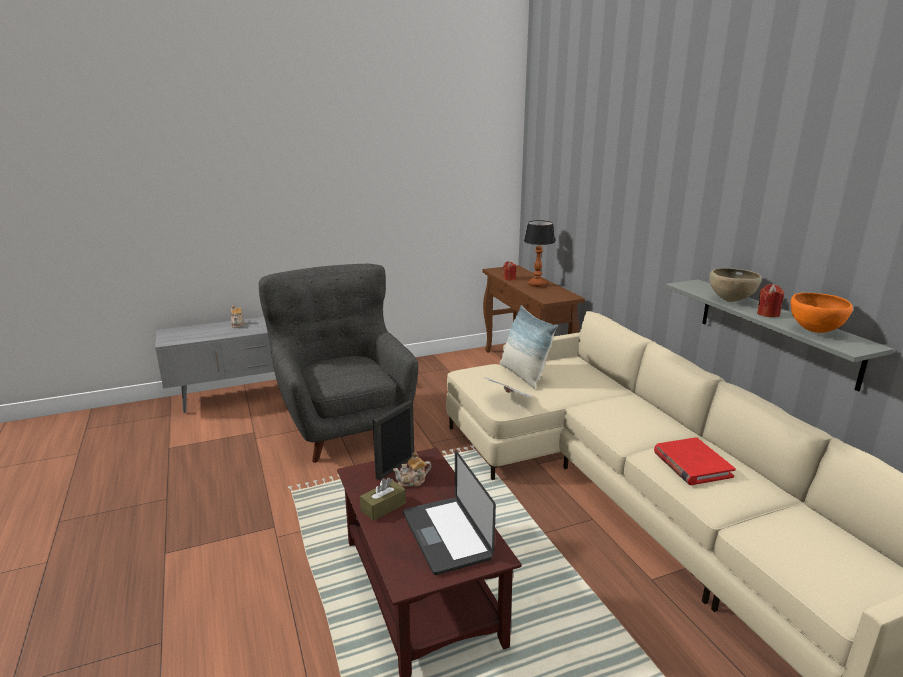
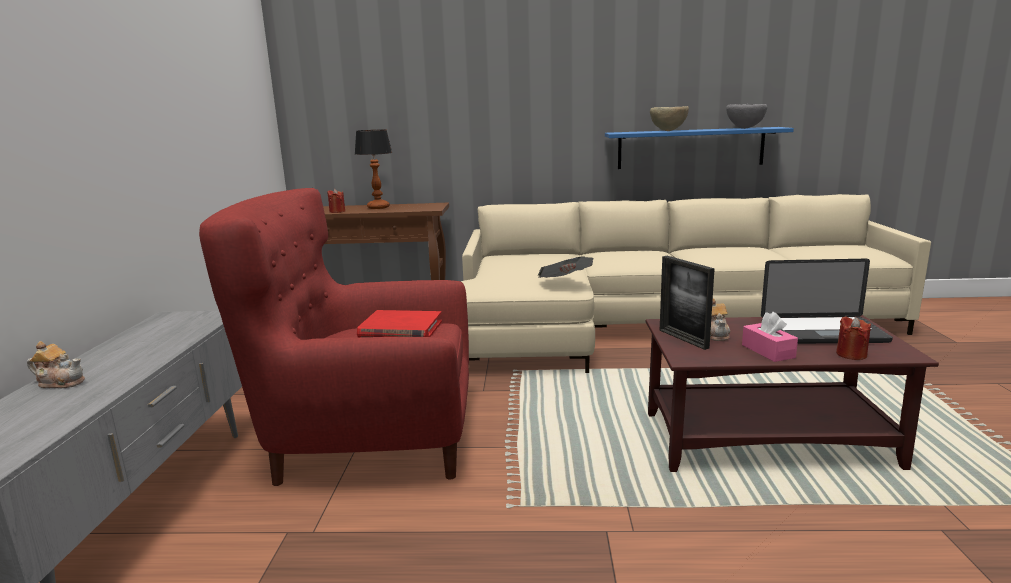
camera: 65 degrees left, 5 degrees down
(344, 424) = (368, 441): grey armchair -> red armchair
(383, 507) = (768, 351): brown tissue box -> pink tissue box
(523, 375) = (512, 272): pillow -> none
(691, 464) = (726, 252): red book -> red book (400, 330)
(768, 314) = (704, 129): red candle -> red candle (851, 354)
(775, 330) = (690, 148): grey shelf -> blue shelf
(814, 331) = (744, 128): orange bowl -> grey bowl

